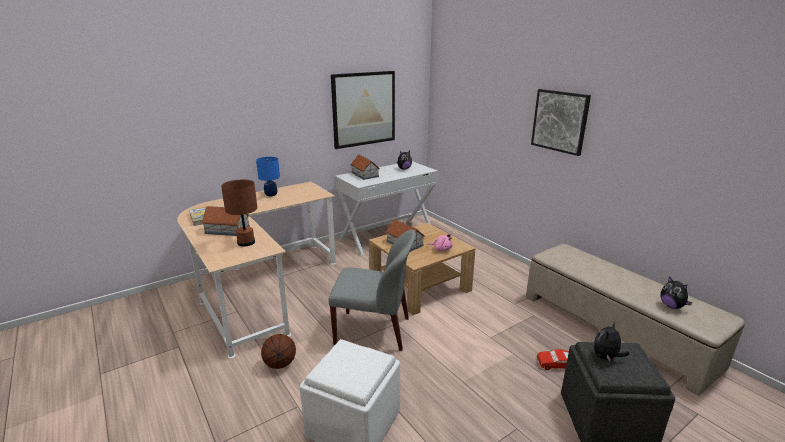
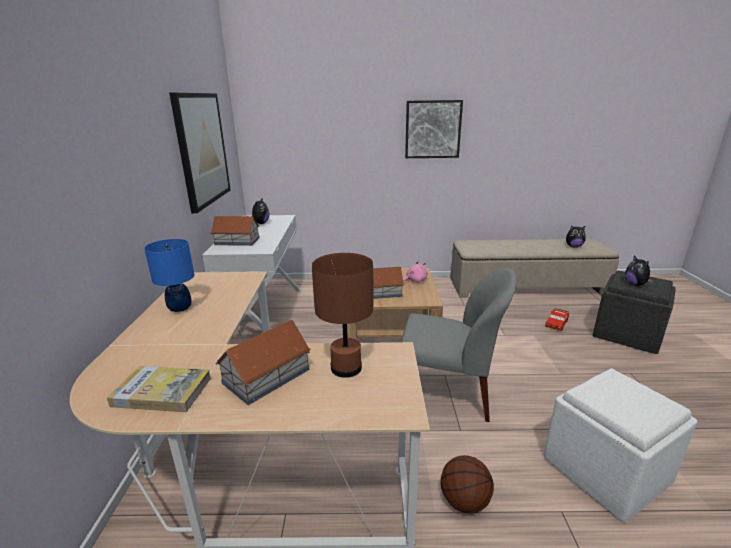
camera: 55 degrees left, 0 degrees up
(374, 331) = (448, 394): grey chair -> grey chair turned 60 degrees clockwise

